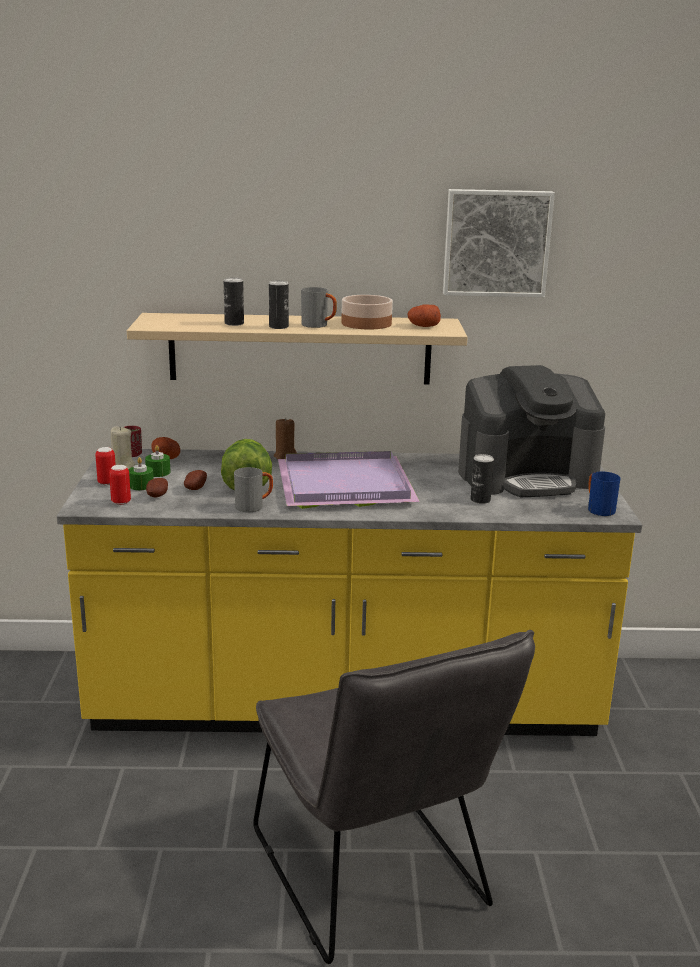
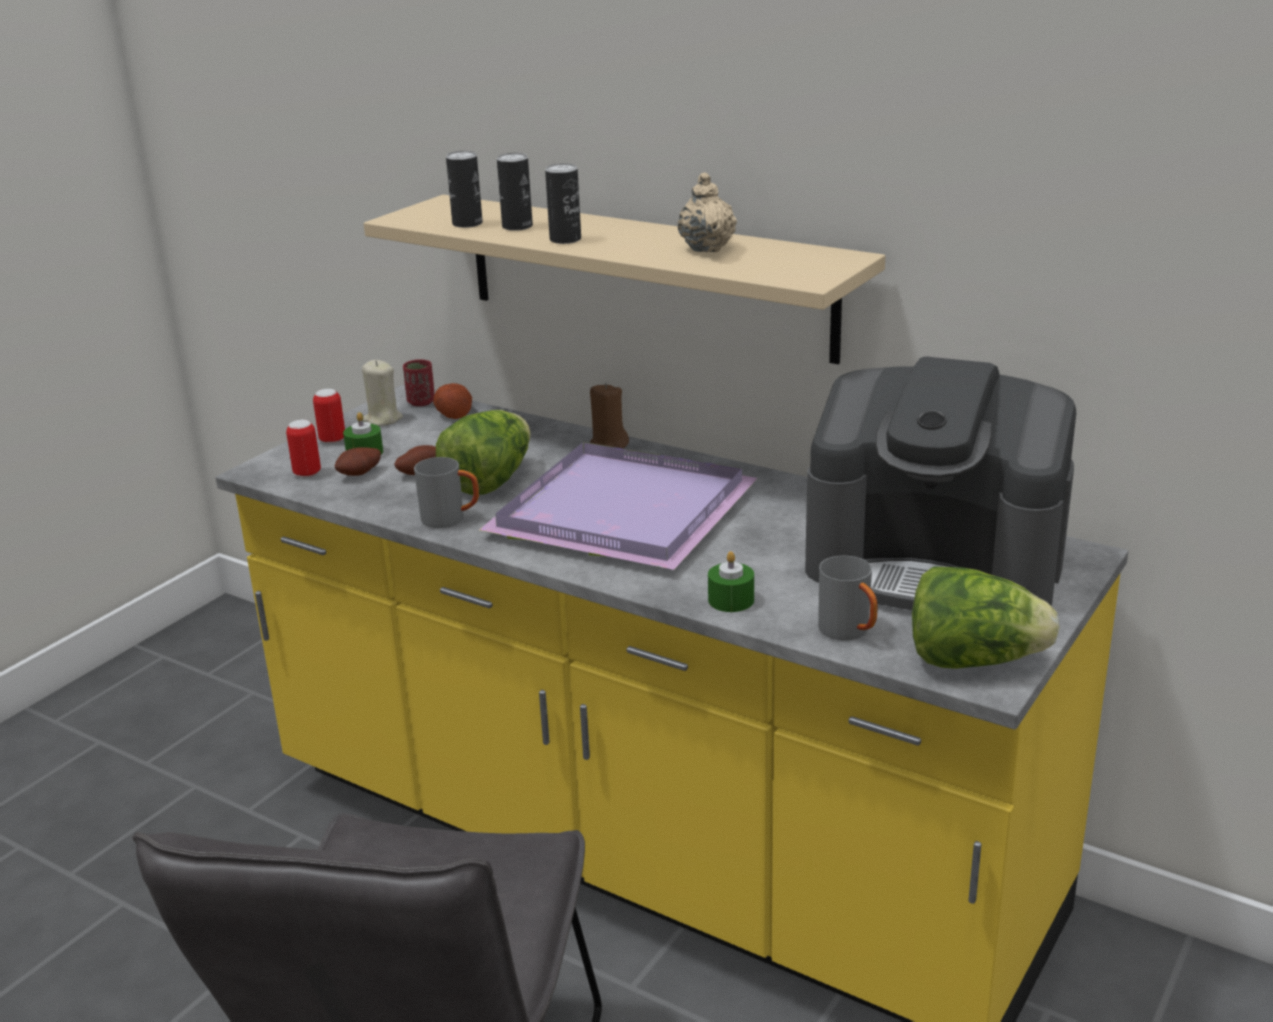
camera: 35 degrees right, 5 degrees up
(158, 472) = (412, 437): green candle -> green candle (731, 600)
(319, 326) = (627, 244): grey mug -> grey mug (850, 633)
(365, 323) = (707, 248): bowl -> beige teapot
(423, 326) = (789, 264): potato -> none
(480, 500) = (789, 590): can -> can (467, 224)
(496, 243) = (951, 120): picture -> none
(598, 509) = (973, 660): blue mug -> lettuce

